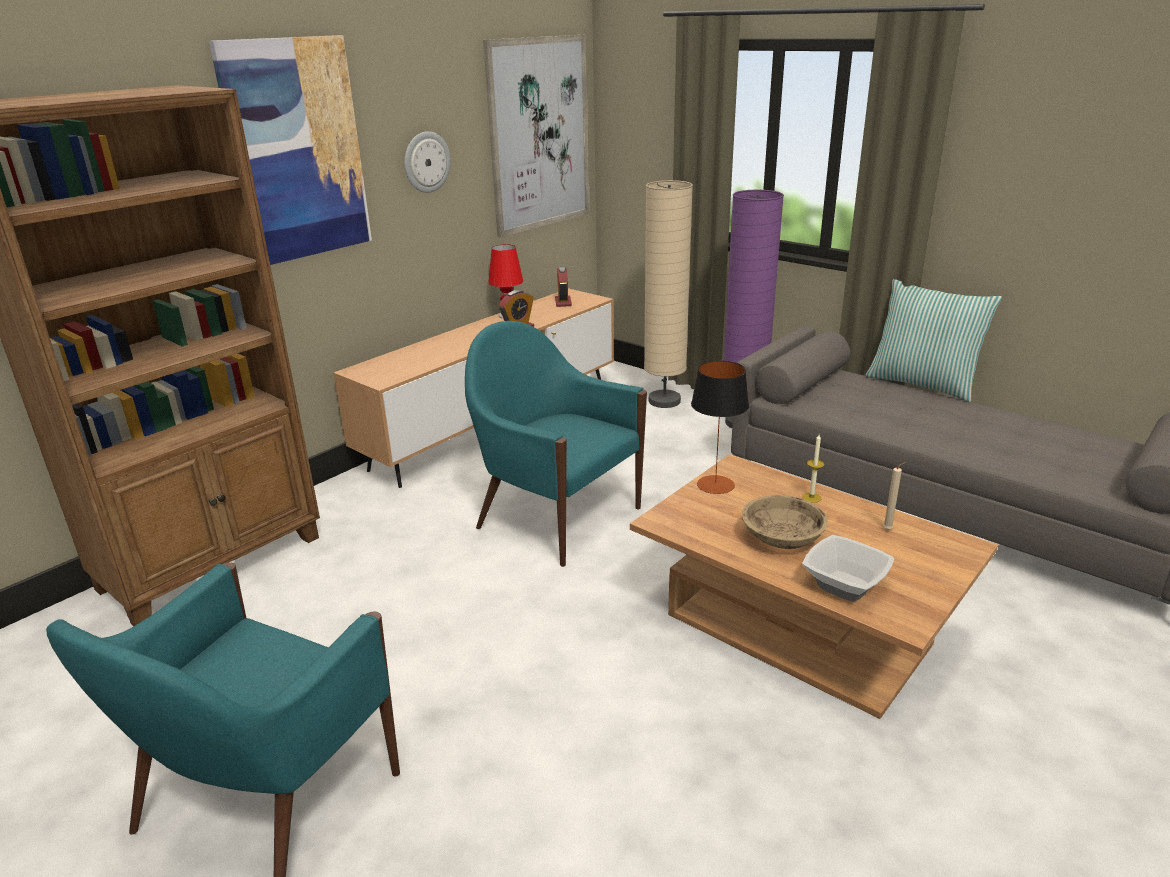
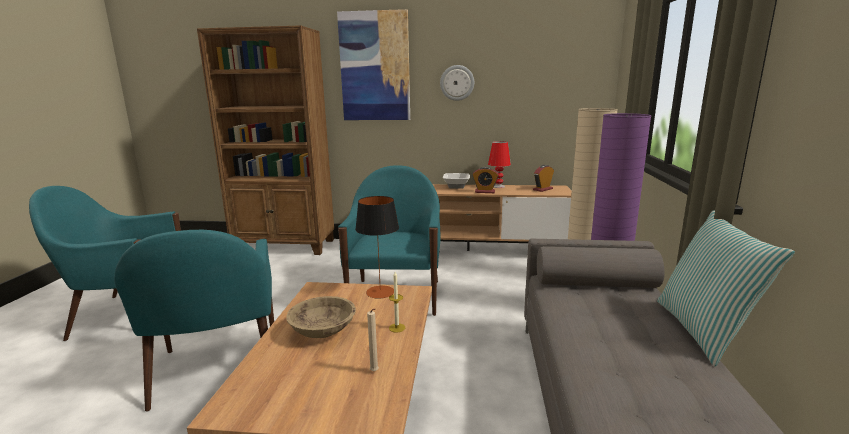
camera: 55 degrees right, 10 degrees down
(539, 135) = (556, 76): picture -> none
(597, 710) = (218, 369): none -> turquoise armchair
(844, 586) = (268, 370): bowl -> bowl (455, 186)

